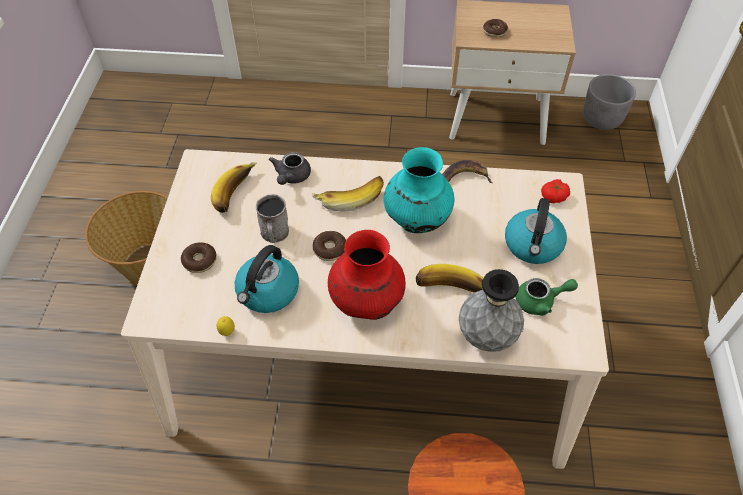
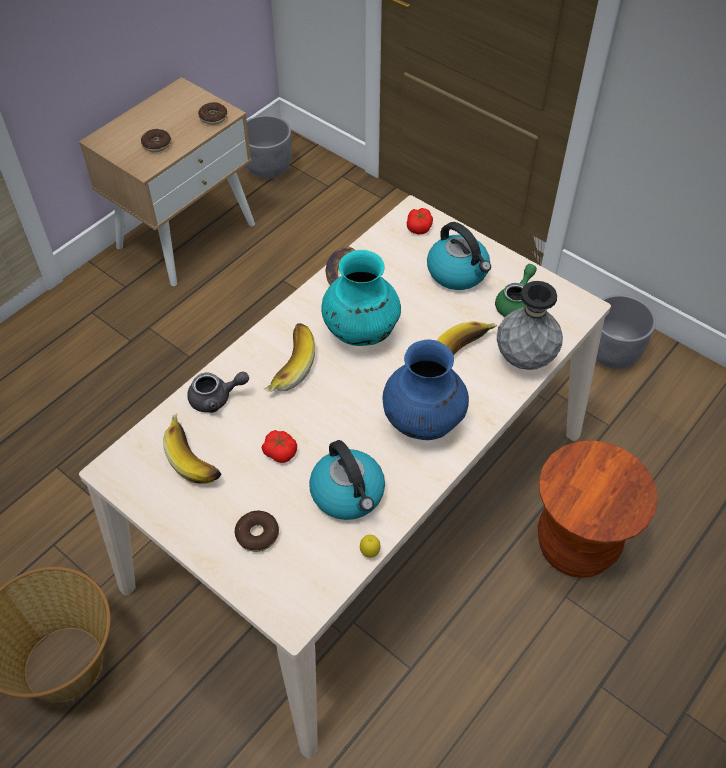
camera: 55 degrees left, 0 degrees up
(274, 234) = (280, 451): grey mug -> tomato
(291, 177) = (216, 398): grey teapot -> grey teapot turned 60 degrees counterclockwise
(330, 249) = (338, 416): donut -> donut (213, 117)
(366, 302) = (423, 422): red vase -> blue vase
(674, 448) = (613, 352): none -> grey planter

